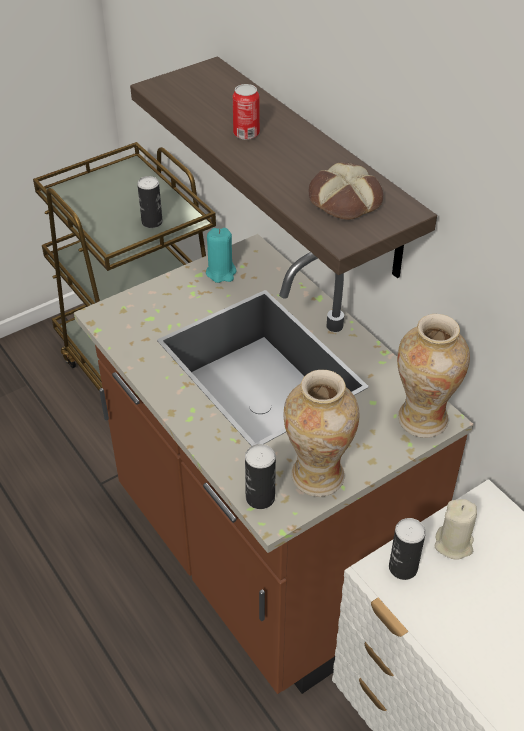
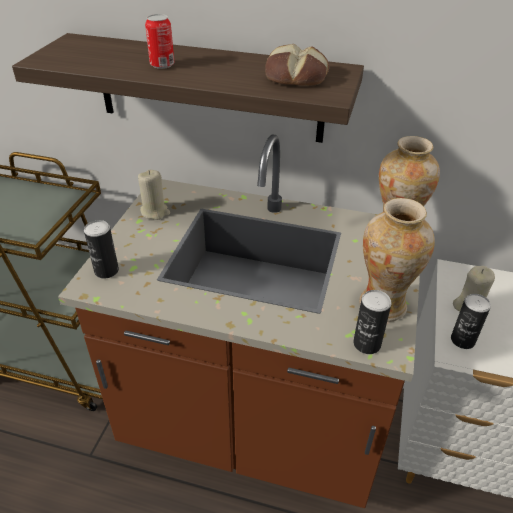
camera: 40 degrees left, 5 degrees down
(152, 222) = (46, 210): can -> can (106, 271)
(221, 272) = (155, 212): turquoise candle -> beige candle

